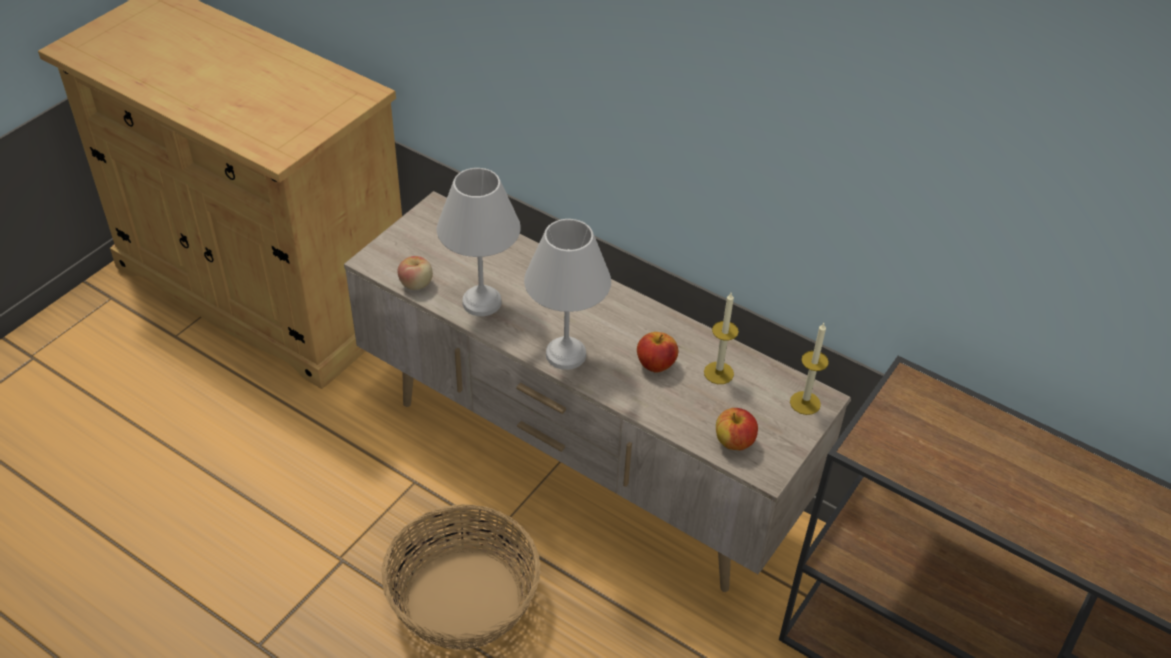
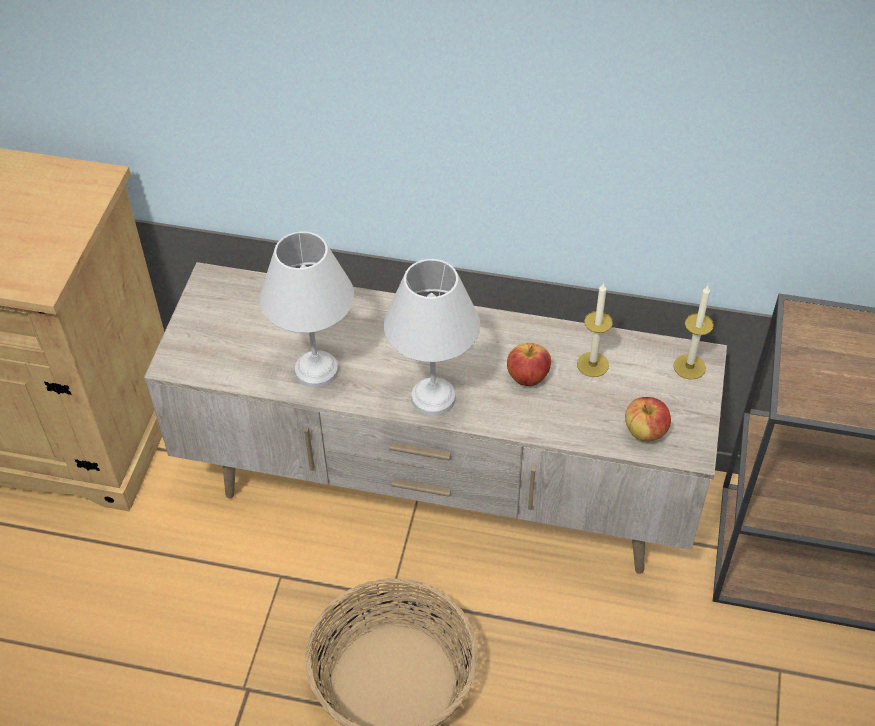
camera: 20 degrees left, 5 degrees up
(416, 284) = (236, 373): apple -> none

